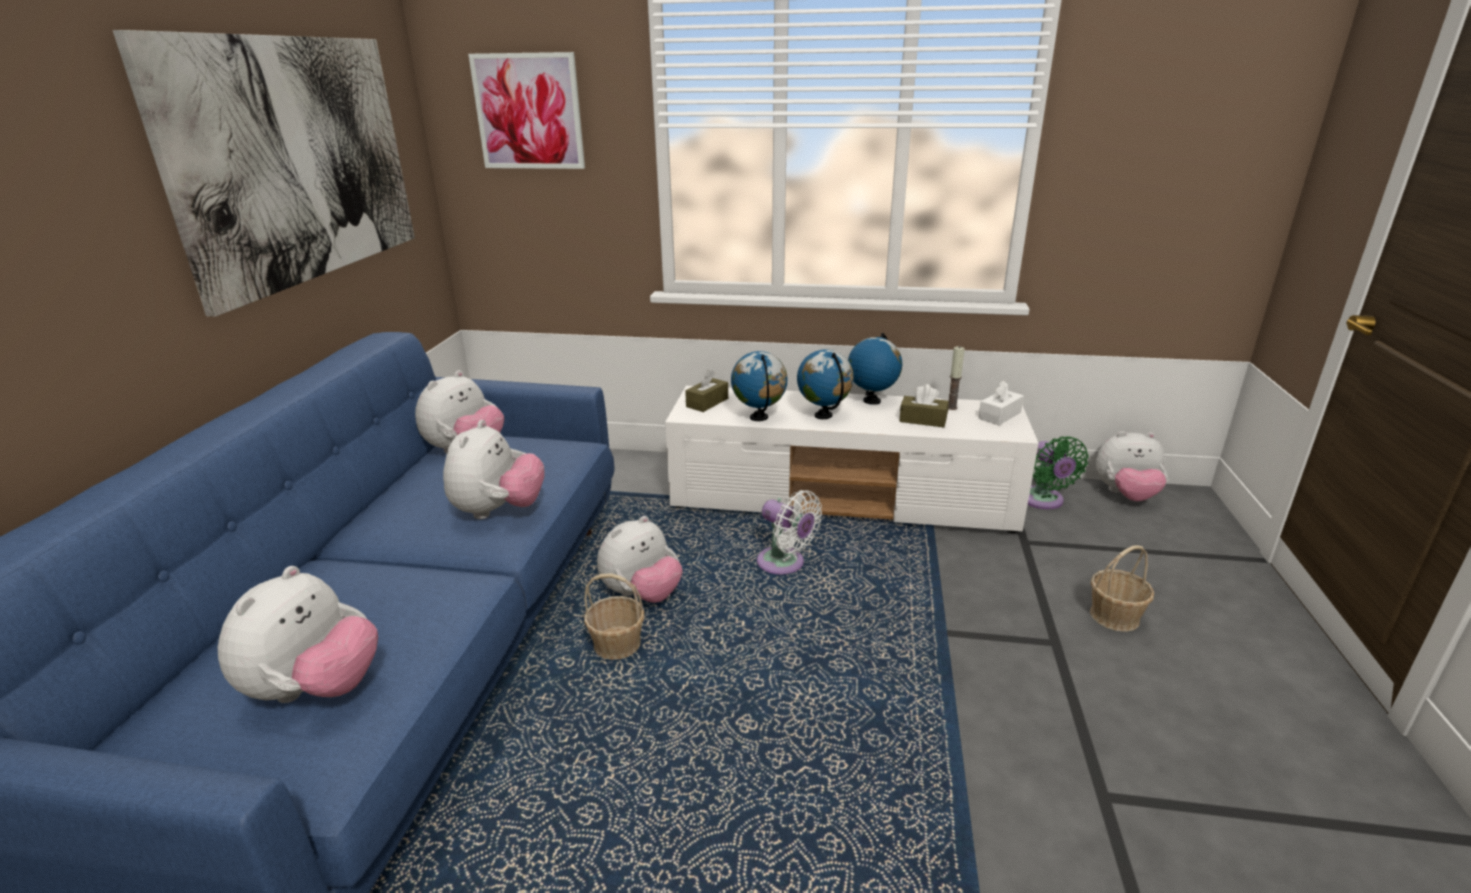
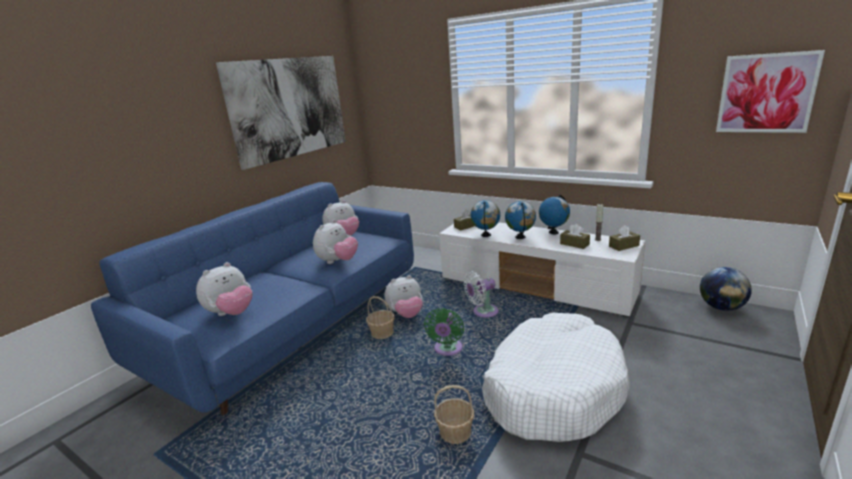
camera: 25 degrees right, 5 degrees down
(529, 112) = (398, 83): picture -> picture (766, 93)
(784, 564) = (483, 312): white fan -> white fan turned 90 degrees clockwise
(990, 688) = (552, 389): none -> white dog bed
(999, 415) = (624, 246): white tissue box -> brown tissue box
(1043, 501) = (659, 303): green fan -> green fan (447, 350)
(1115, 616) = (659, 370): basket -> basket (455, 432)
(1125, 495) = (721, 307): plush toy -> globe

